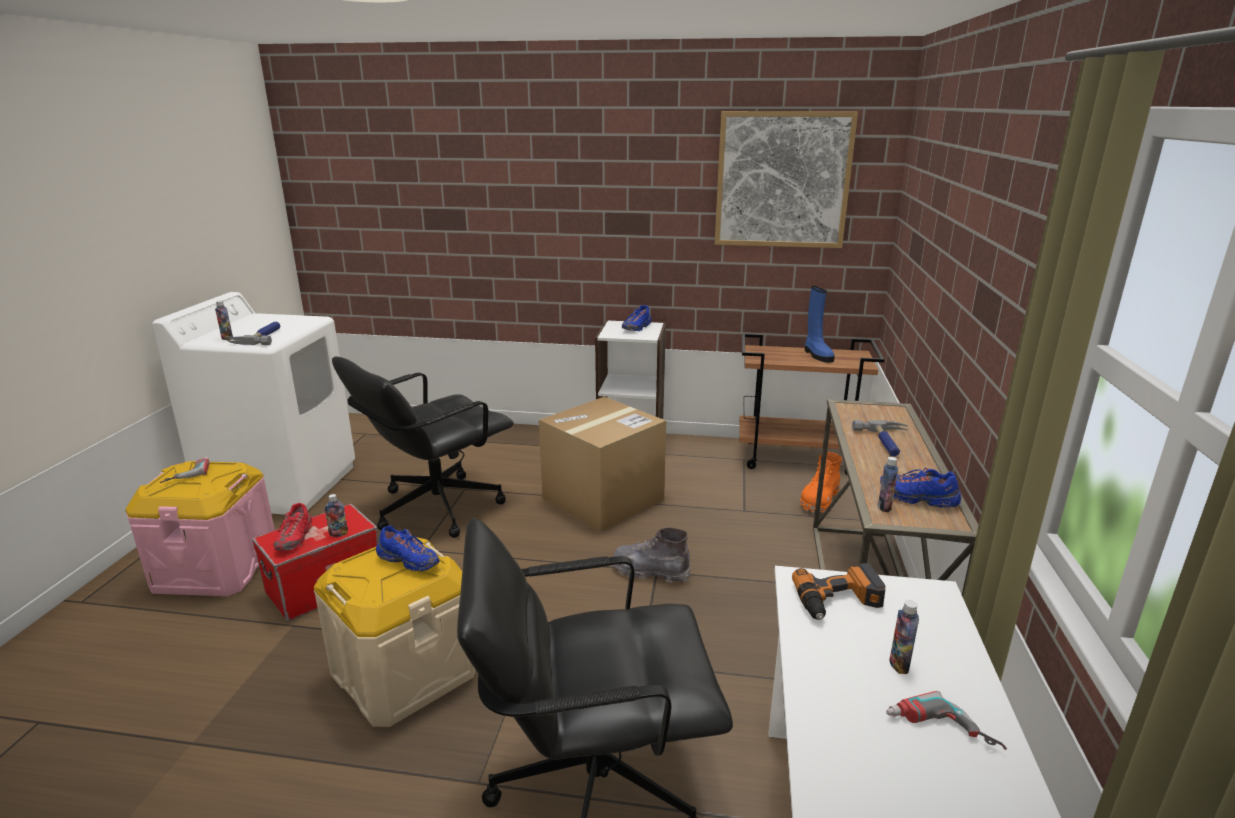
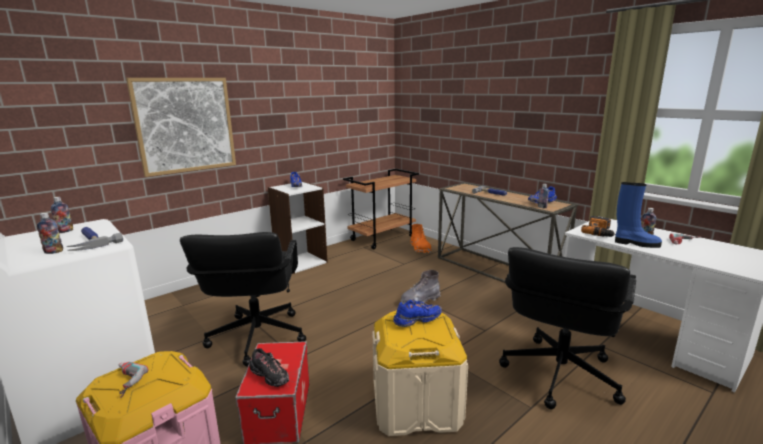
camera: 50 degrees left, 5 degrees down
(295, 538) = (270, 377): red shoe -> black shoe
(338, 534) = (293, 357): bottle -> bottle (65, 231)
(603, 499) = (339, 288): cardboard box -> none
(782, 180) = (349, 90): picture -> picture (185, 125)
(817, 355) = (383, 180): blue boot -> blue boot (635, 243)

